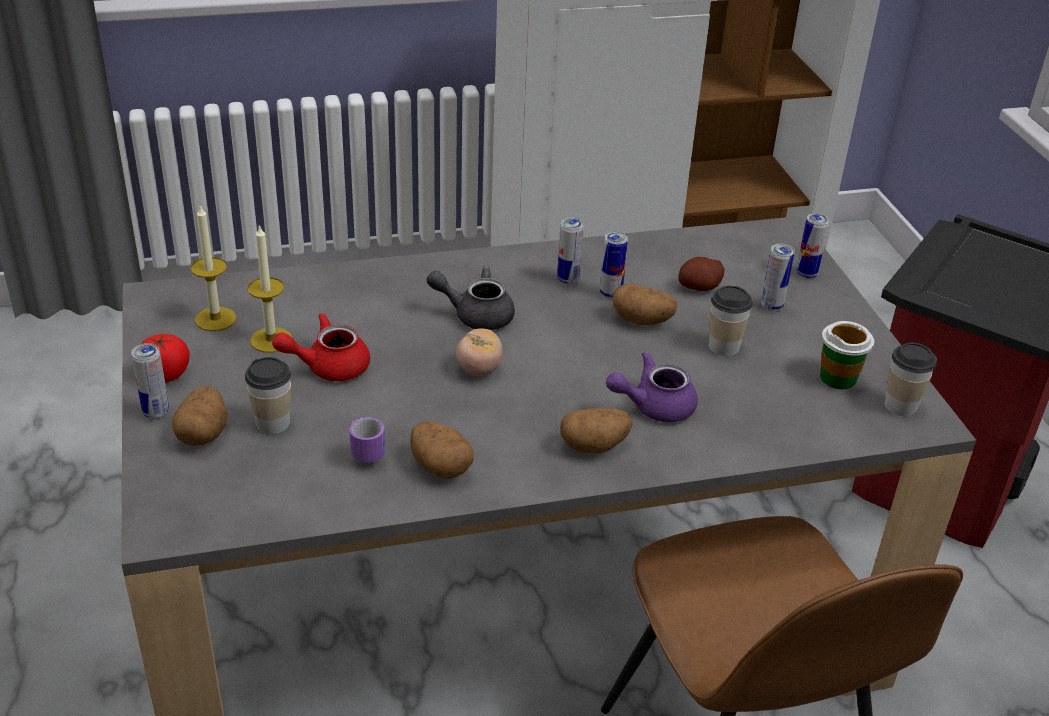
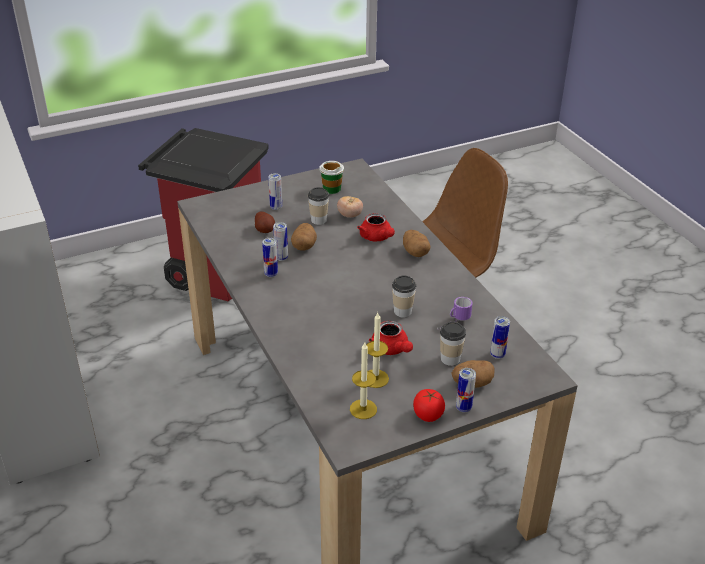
camera: 100 degrees left, 0 degrees up
(440, 466) = (454, 295): potato -> none
(475, 314) = (319, 303): grey teapot -> none
(479, 369) = (370, 294): tomato -> tomato (350, 215)
(653, 406) = (377, 238): purple teapot -> red teapot
(806, 274) = (241, 197): can -> can (497, 355)
(900, 406) = (346, 174): cup -> cup (402, 311)

